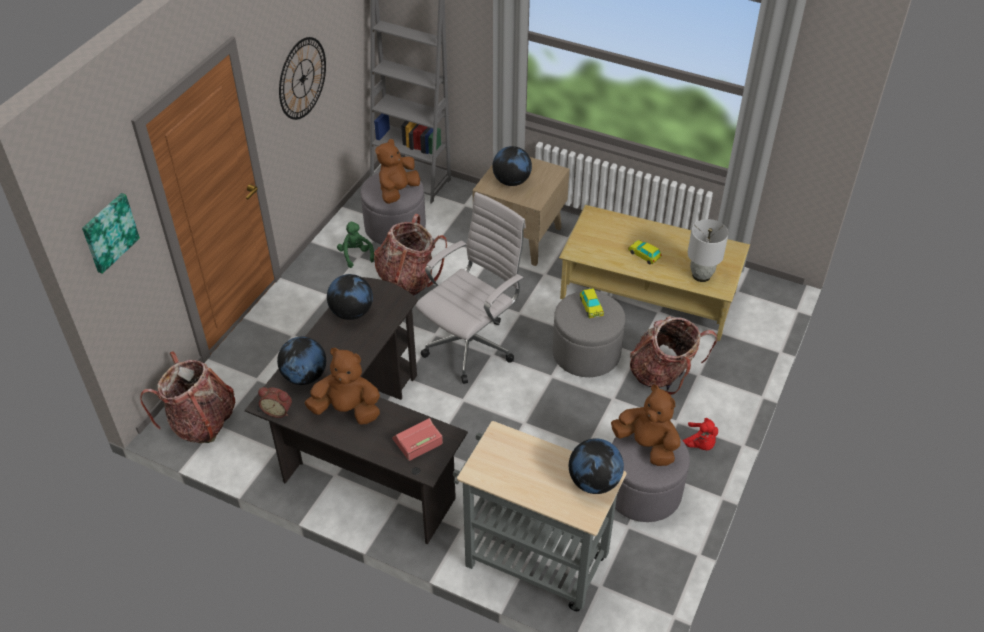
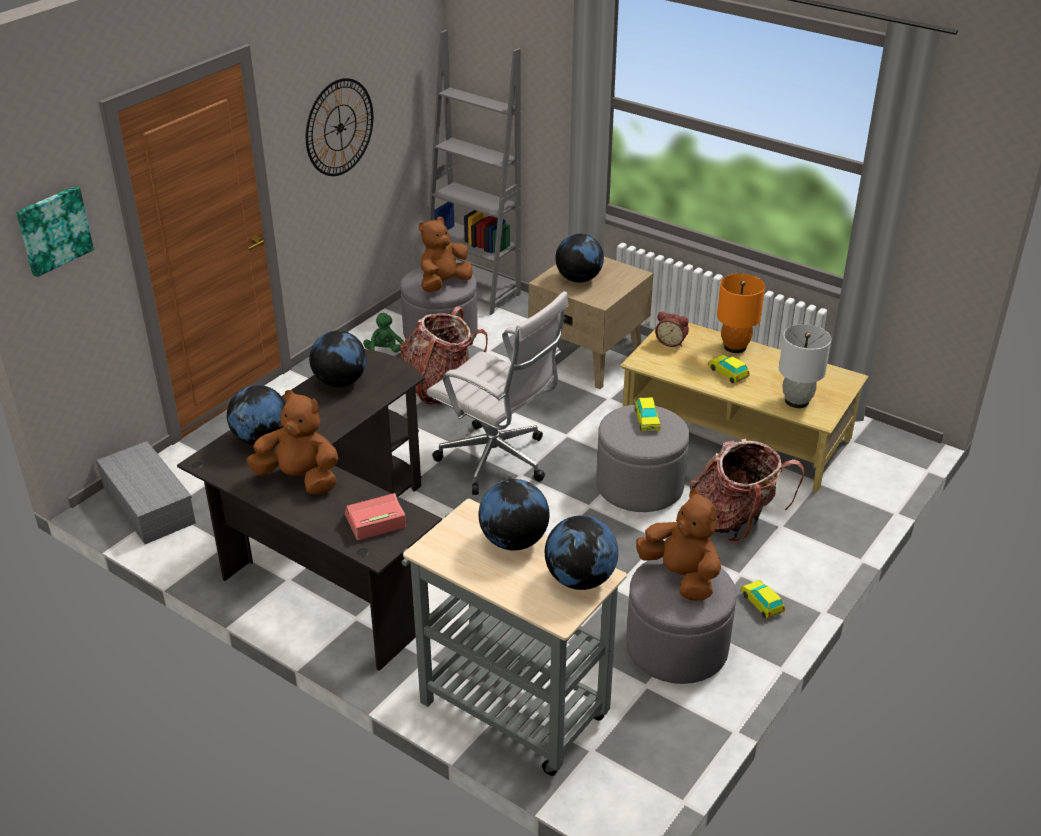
camera: 10 degrees right, 10 degrees down
(201, 422) = (147, 505): backpack -> grey storage box
(278, 410) = (216, 469): alarm clock -> alarm clock (671, 342)
(472, 345) = (498, 462): white office chair -> white office chair turned 75 degrees clockwise
(537, 455) = (514, 541): none -> globe
(644, 229) = (735, 347): none -> orange table lamp
(697, 444) = (762, 603): red plush toy -> toy car

